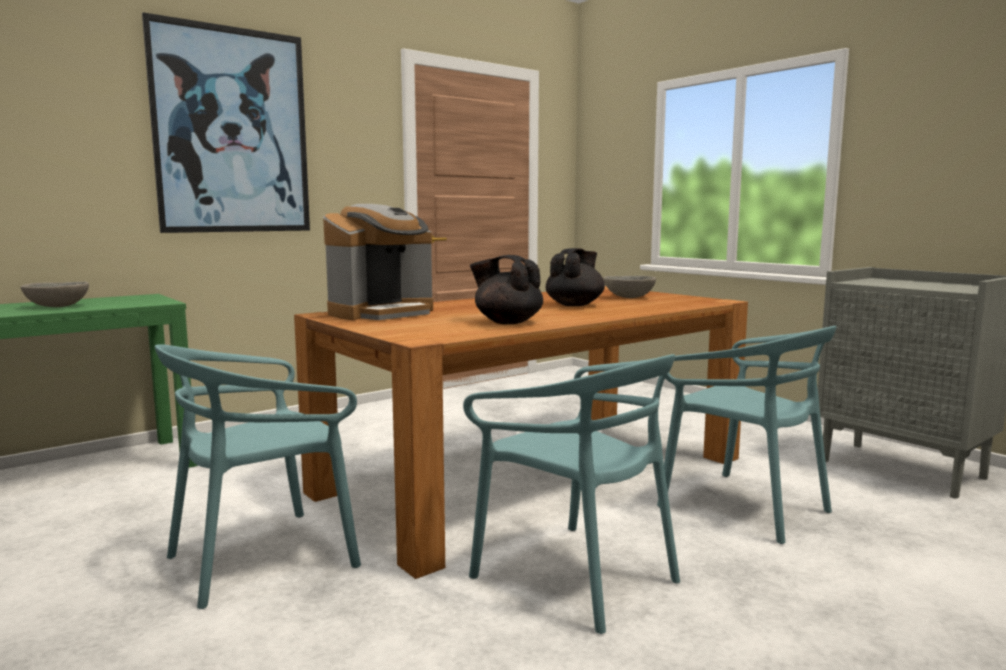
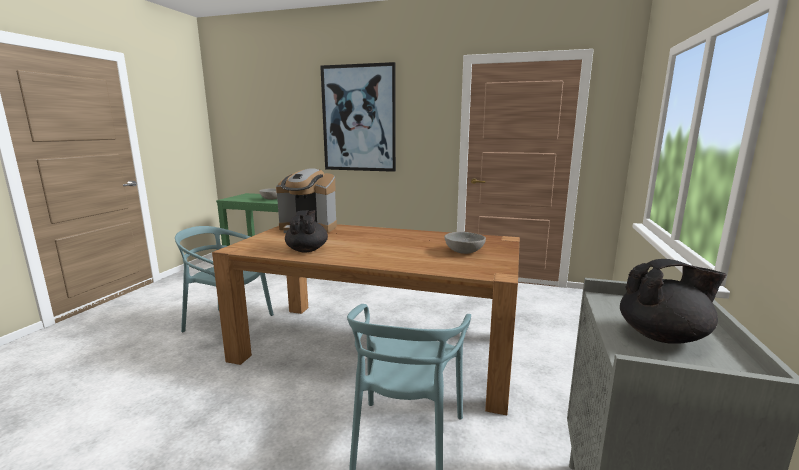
camera: 55 degrees right, 5 degrees up
(575, 305) = (400, 248): black teapot -> black teapot (663, 336)
(576, 575) = (251, 403): turquoise chair -> none

